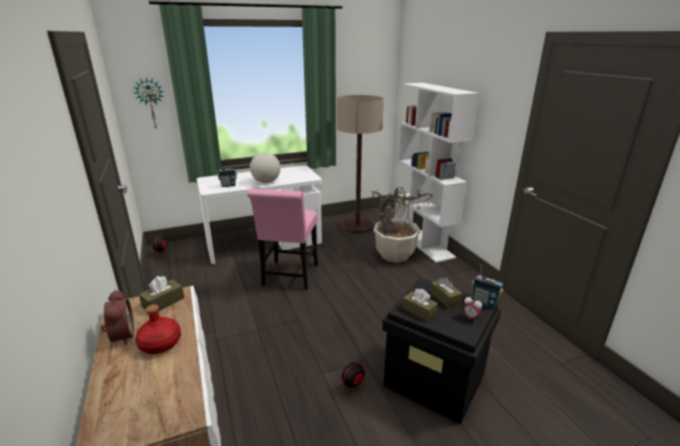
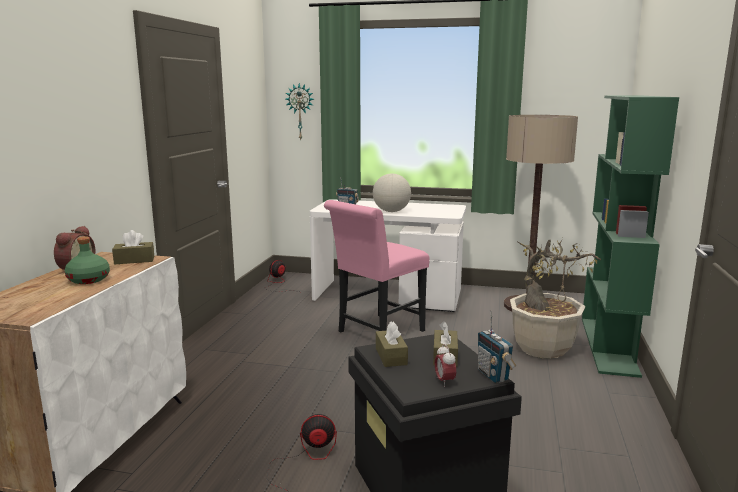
camera: 35 degrees right, 10 degrees down
(161, 343) = (89, 279): red bottle -> green bottle
(423, 242) = (609, 346): white bookcase -> green bookcase

